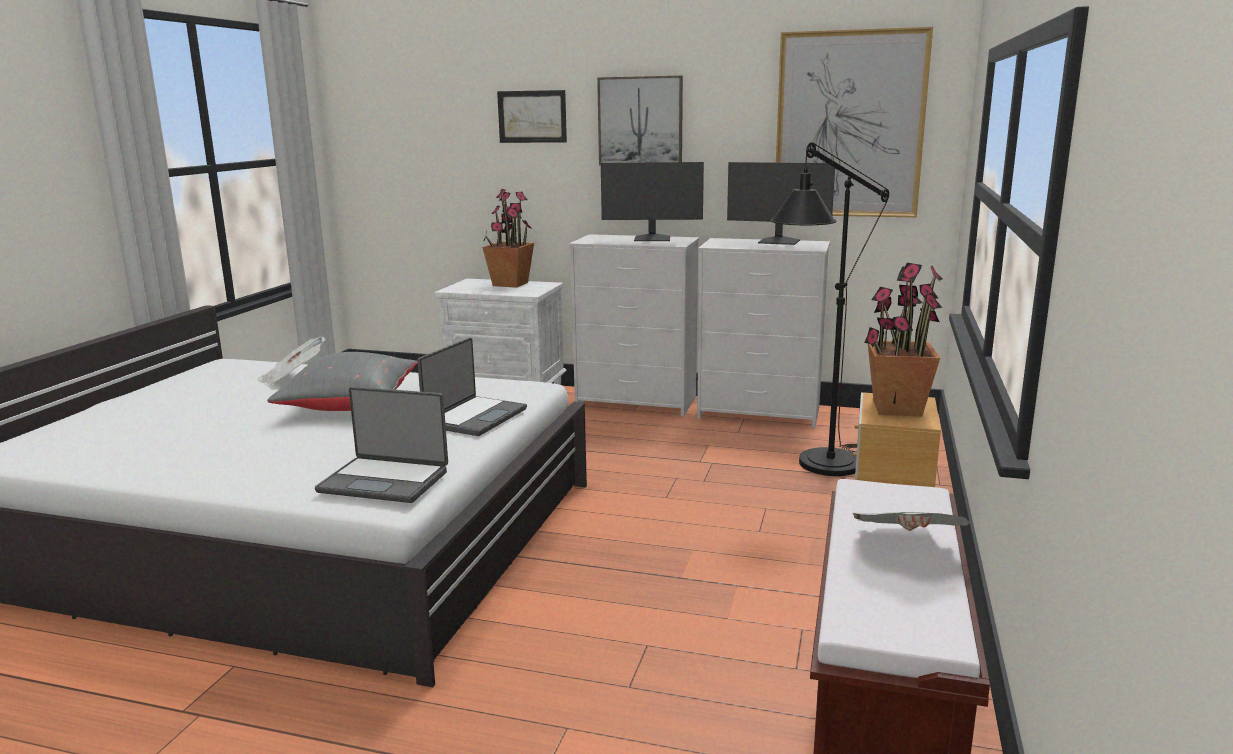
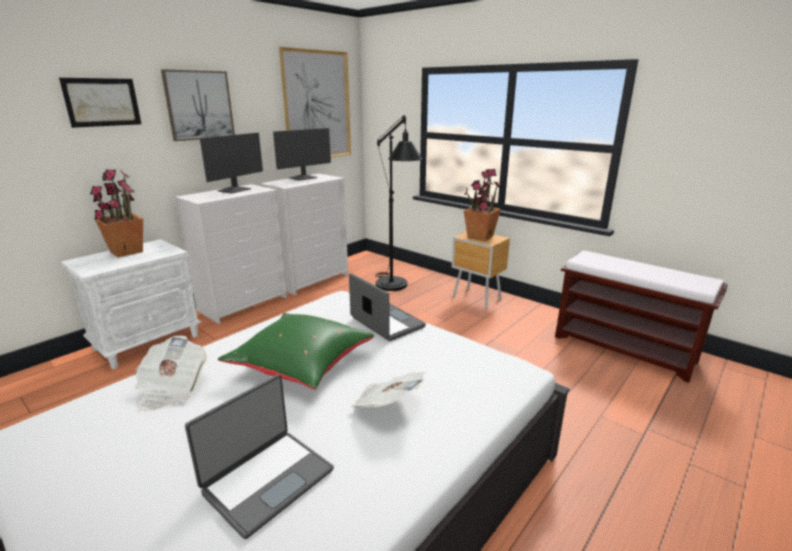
camera: 65 degrees left, 5 degrees up
(349, 405) = (300, 366): grey pillow -> green pillow
(385, 481) = (489, 367): laptop -> laptop (267, 480)
(907, 548) = (639, 267): newspaper -> newspaper (387, 406)

